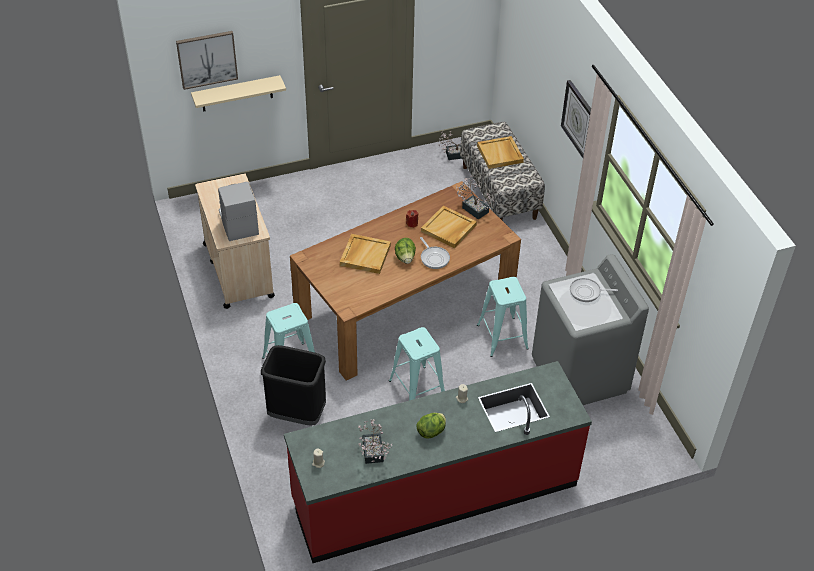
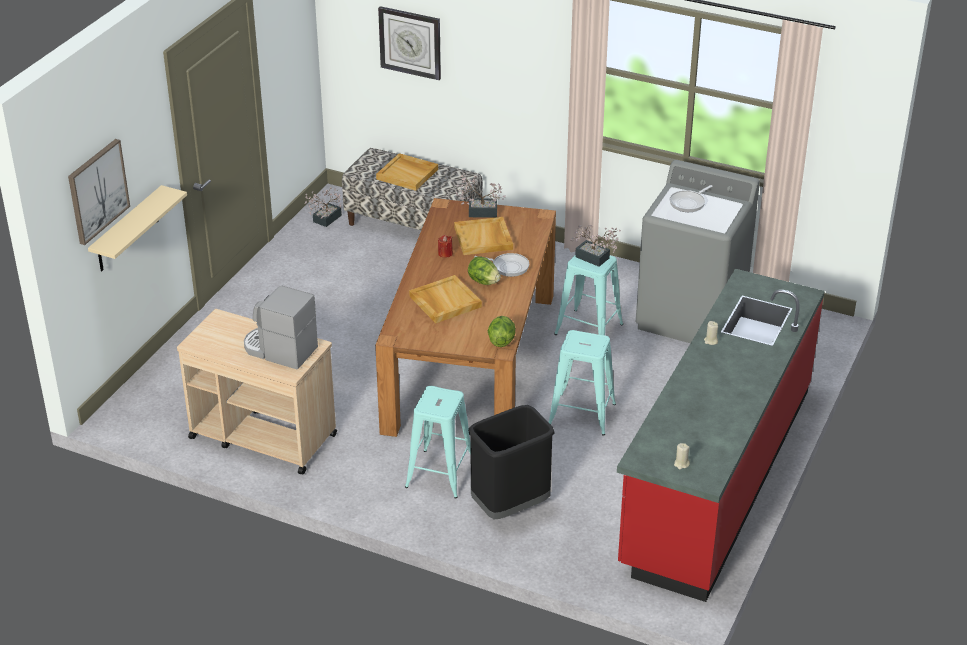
camera: 45 degrees left, 10 degrees down
(373, 454) = (712, 426): potted plant -> potted plant (595, 259)
(431, 431) = (727, 378): lettuce -> lettuce (501, 341)
(579, 119) = (531, 61): wall clock -> wall clock (410, 42)

